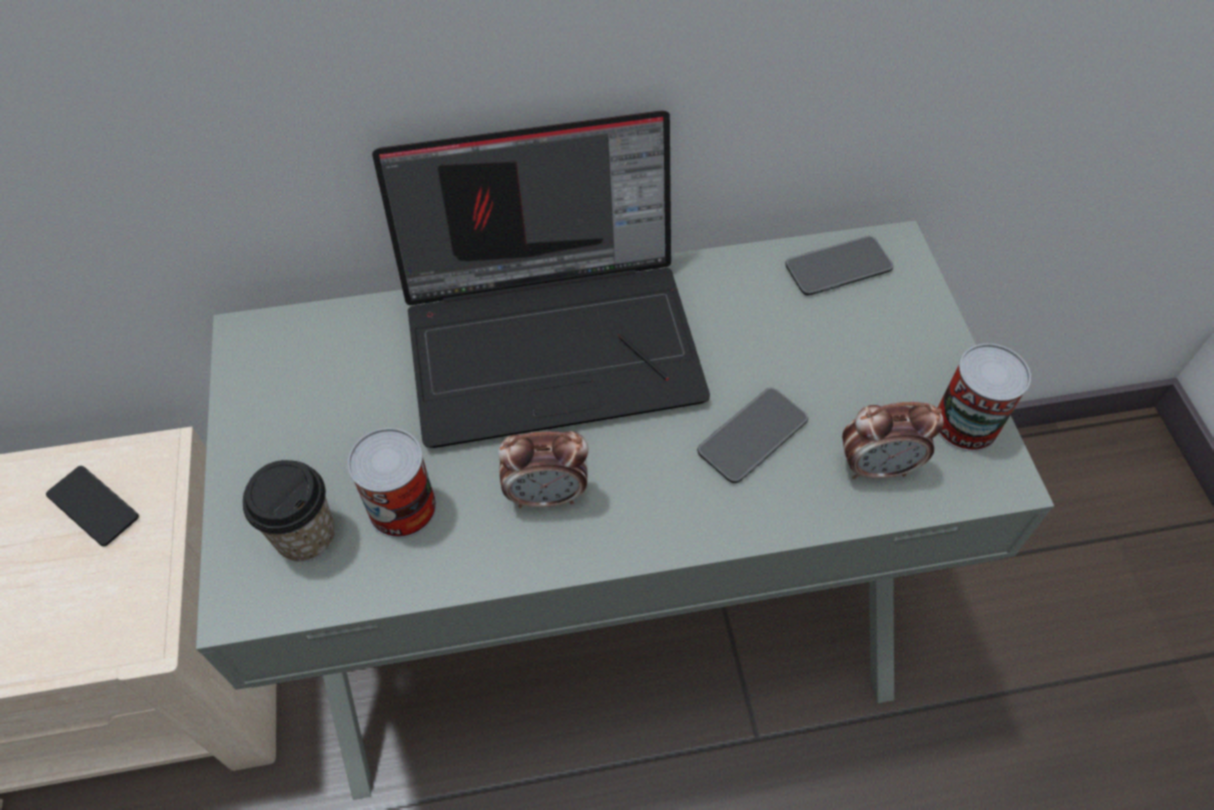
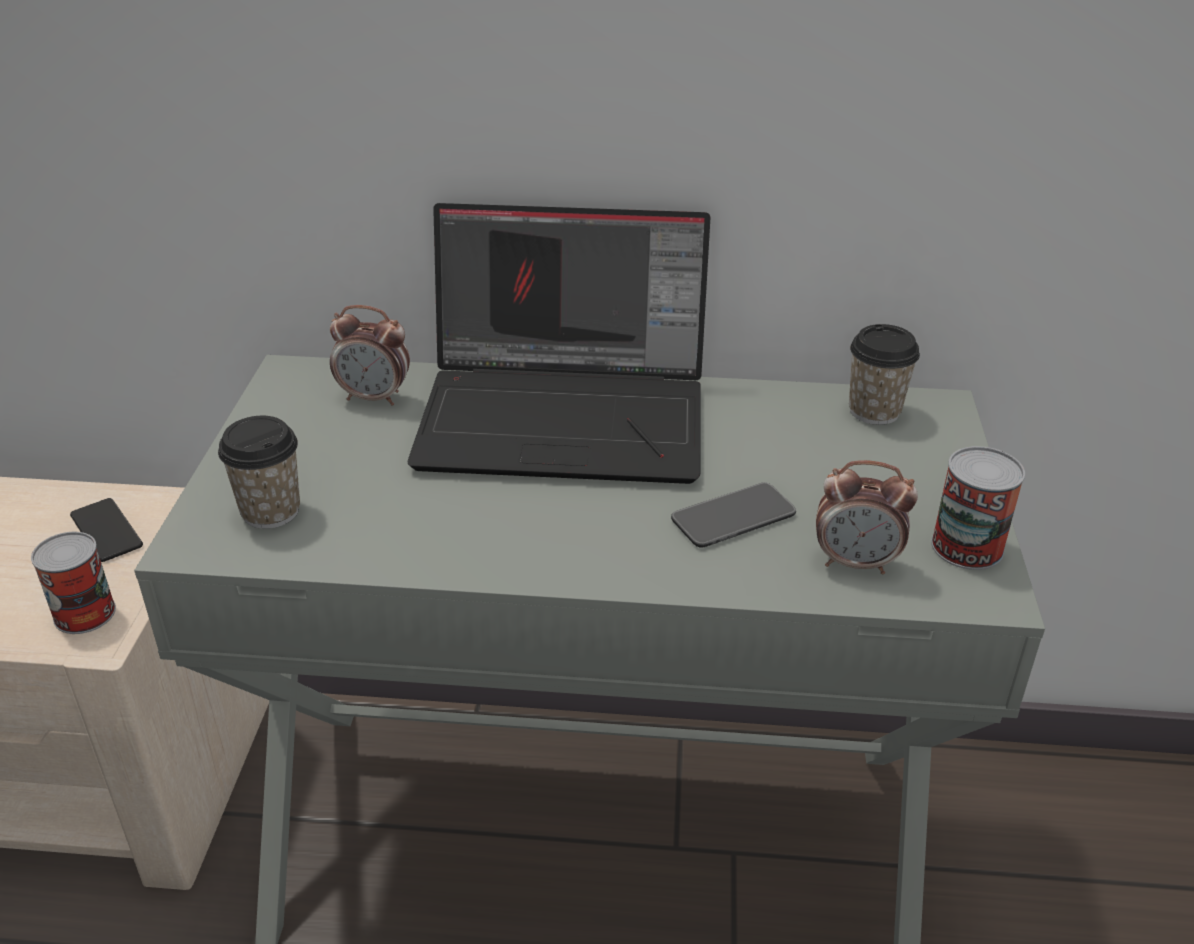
camera: 15 degrees right, 20 degrees down
(402, 507) = (368, 507): can -> can (84, 613)
(546, 495) = (508, 523): alarm clock -> alarm clock (375, 397)
(838, 267) = (874, 411): phone -> cup

